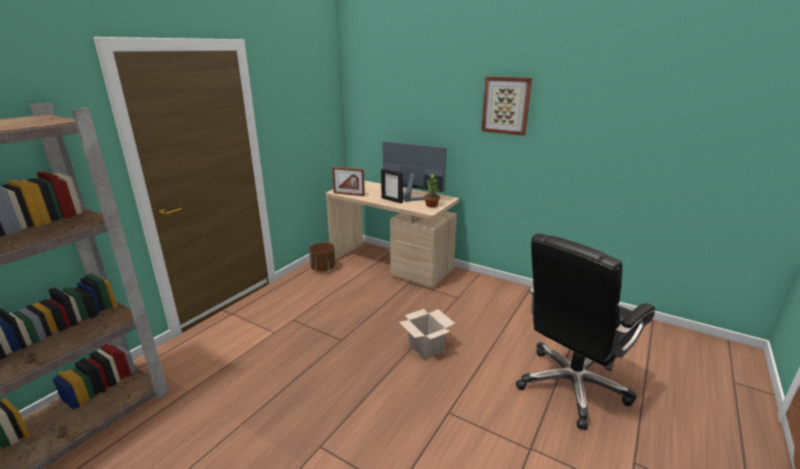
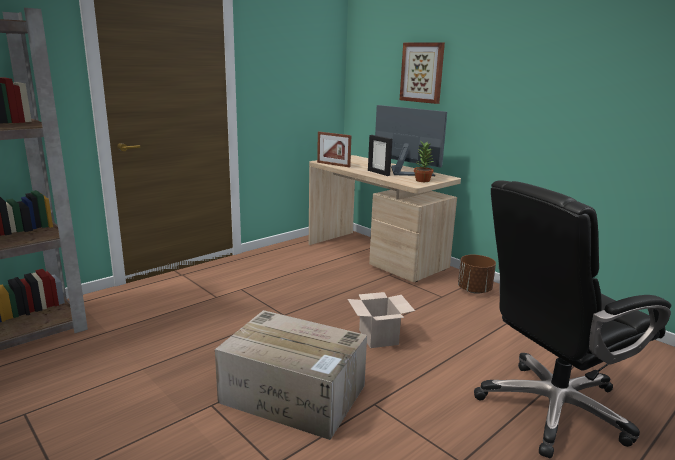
camera: 15 degrees right, 5 degrees down
(323, 268) = (297, 249): brown planter -> brown planter (474, 290)
(384, 418) = (295, 394): none -> cardboard box
(506, 105) = (524, 61): picture -> picture (422, 72)

